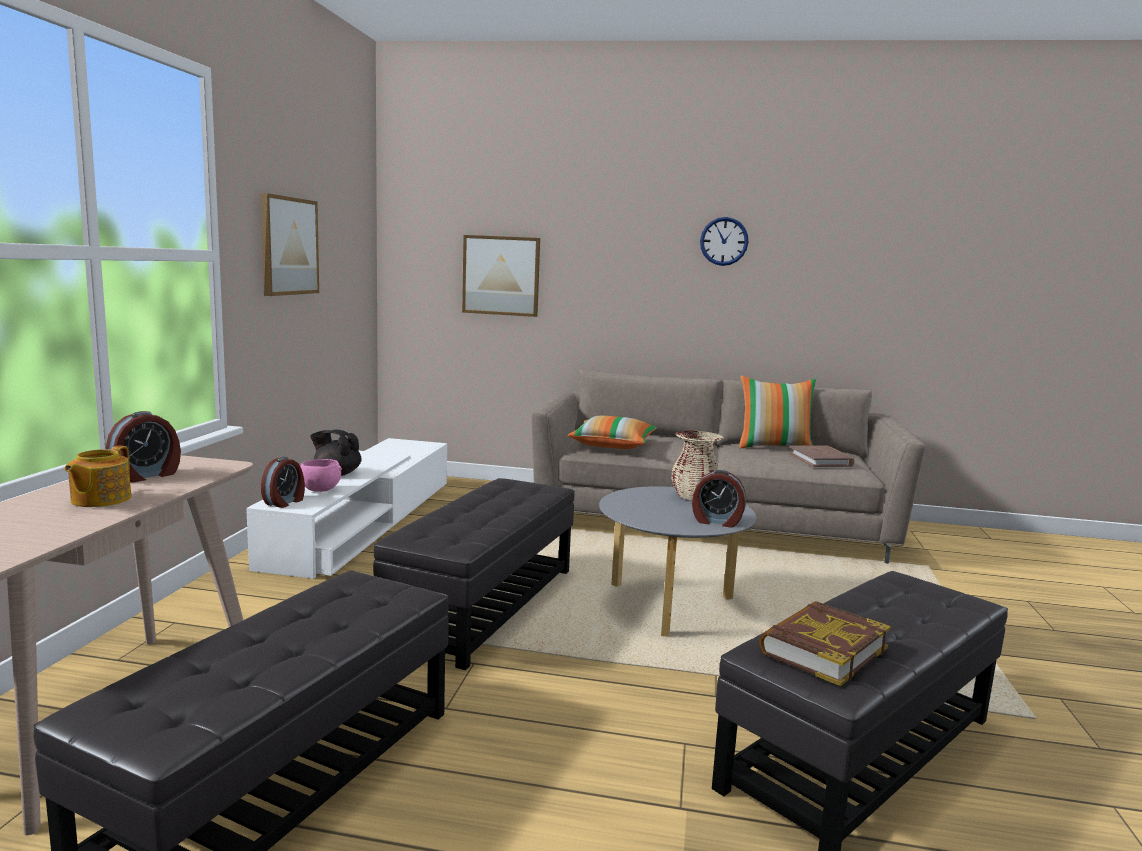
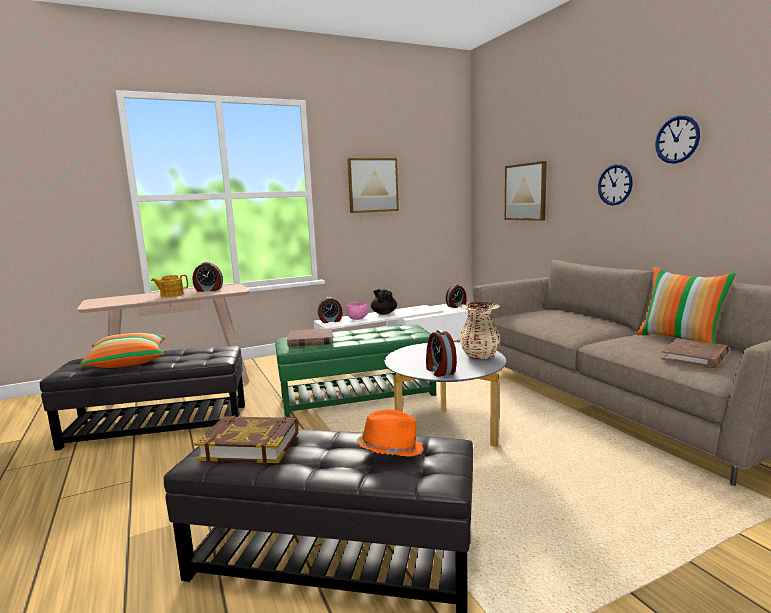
camera: 55 degrees right, 0 degrees up
(403, 446) = (456, 306): none -> alarm clock
(454, 530) = (310, 340): none -> brown book
(483, 605) = (357, 396): black ottoman -> green ottoman
(612, 445) = (532, 317): pillow -> pillow (128, 362)
(647, 280) = (615, 185): none -> wall clock
(897, 598) = (390, 450): none -> orange hat

